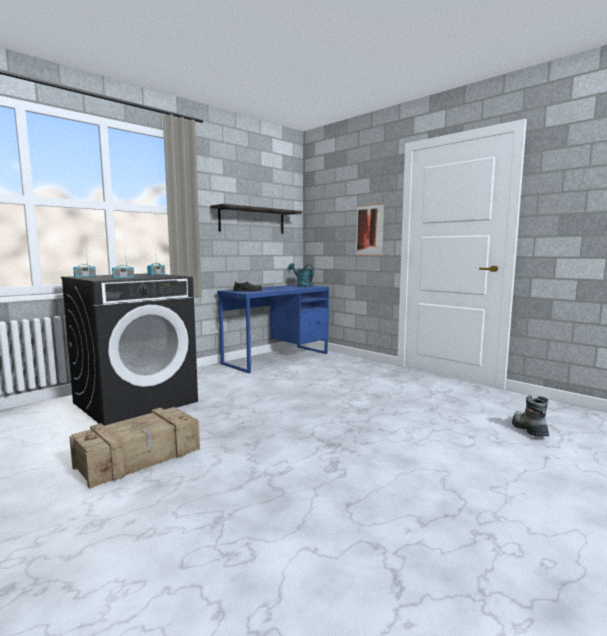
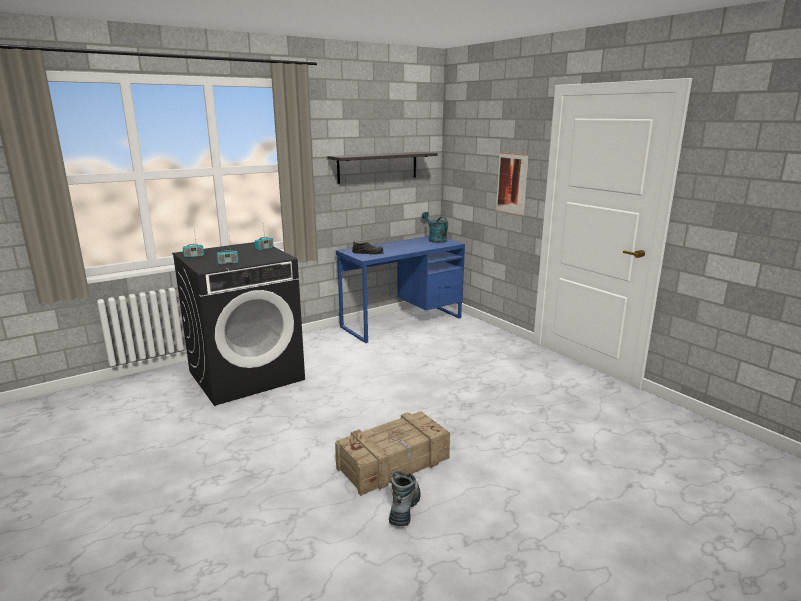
camera: 10 degrees right, 10 degrees up
(140, 458) = (240, 444): crate -> crate (394, 463)
(528, 430) = (632, 448): boot -> boot (404, 507)

